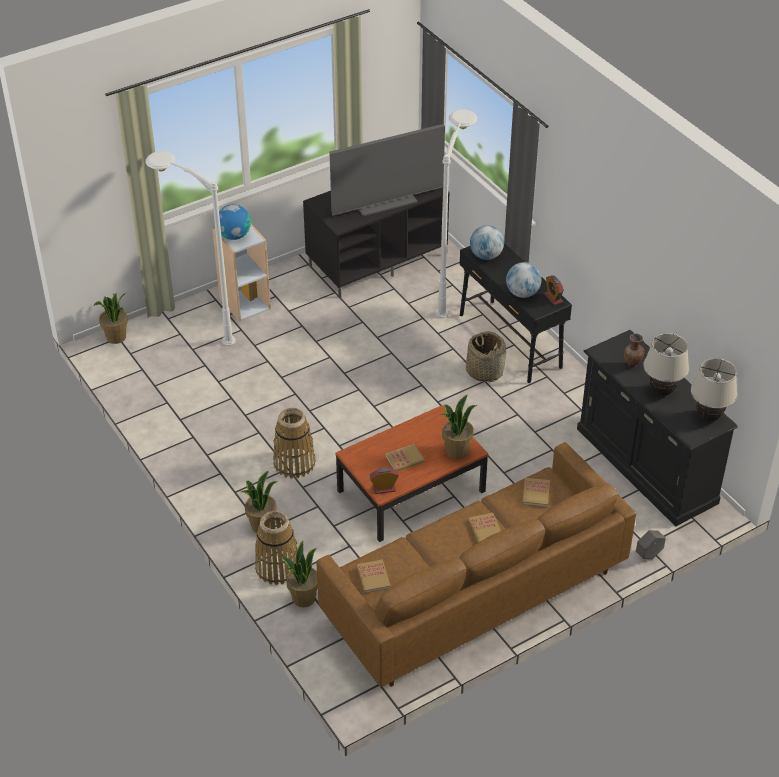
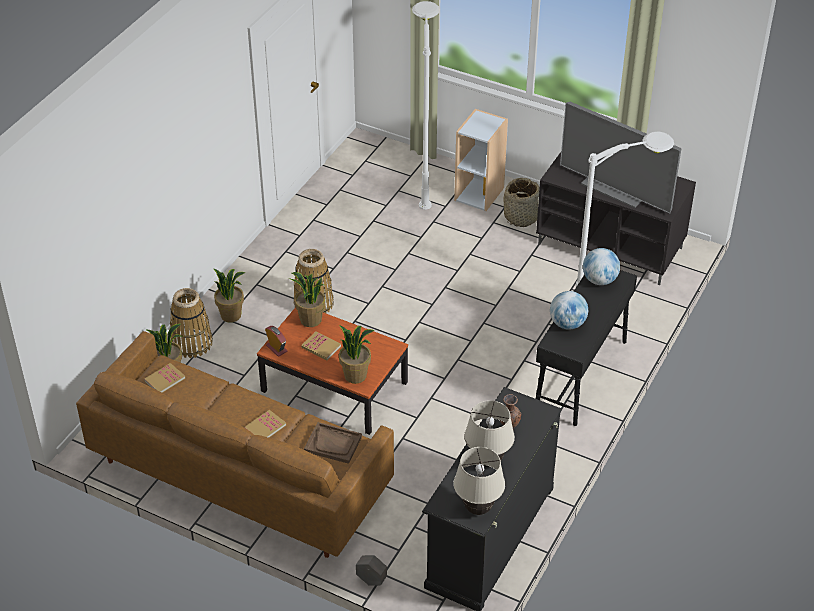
camera: 60 degrees right, 0 degrees up
(116, 337) = (376, 145): potted plant -> potted plant (310, 320)
(234, 235) = (478, 123): globe -> none
(484, 371) = (525, 374): basket -> basket (521, 216)
(536, 493) = (333, 444): book -> brown tray
(553, 298) = (580, 347): alarm clock -> none

